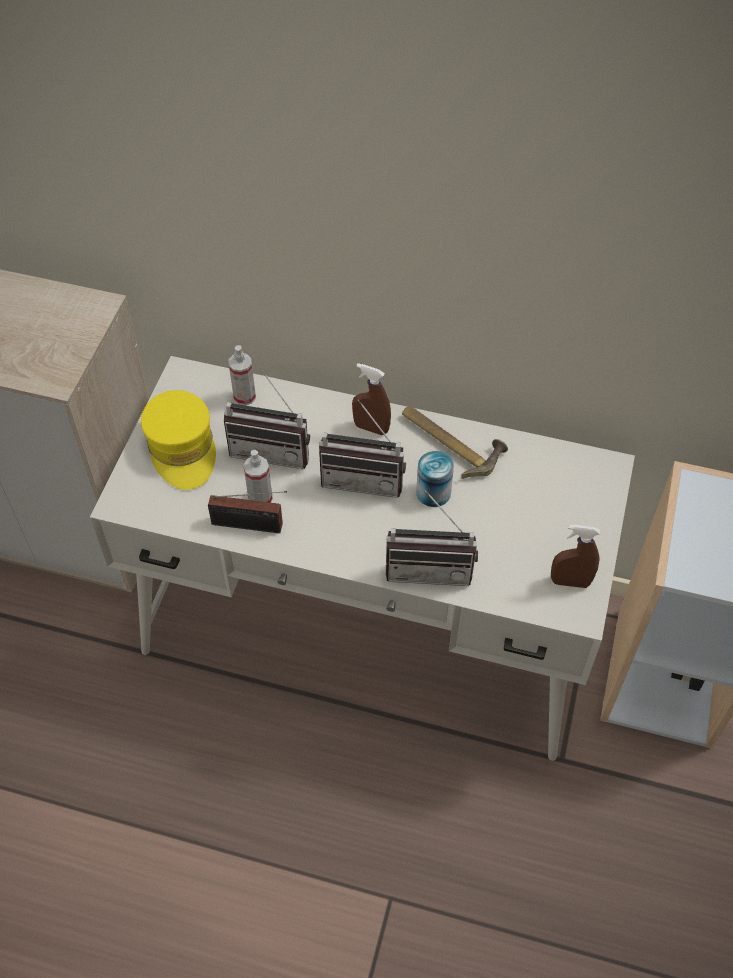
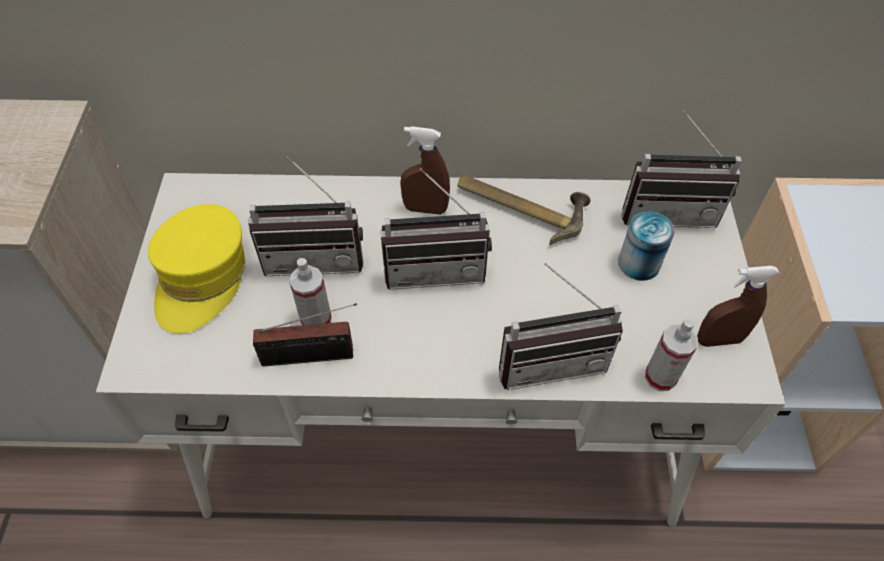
camera: 15 degrees left, 0 degrees up
(182, 448) = (202, 278): yellow cap -> yellow cap turned 45 degrees clockwise
(244, 396) = (265, 202): spray bottle -> spray bottle (660, 377)
(433, 492) = (522, 268): can -> can (639, 263)
(573, 470) = (668, 211): none -> radio

